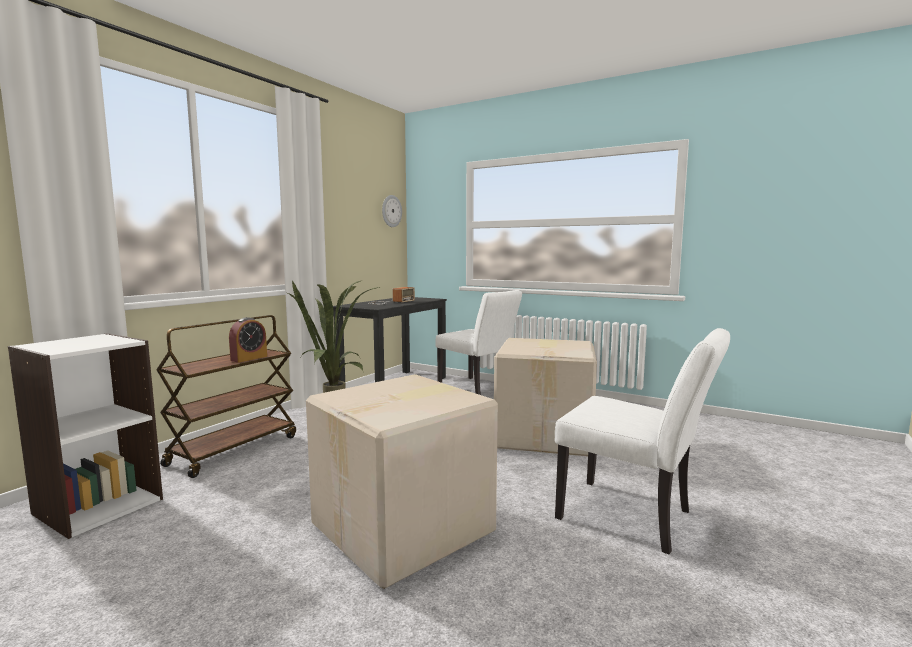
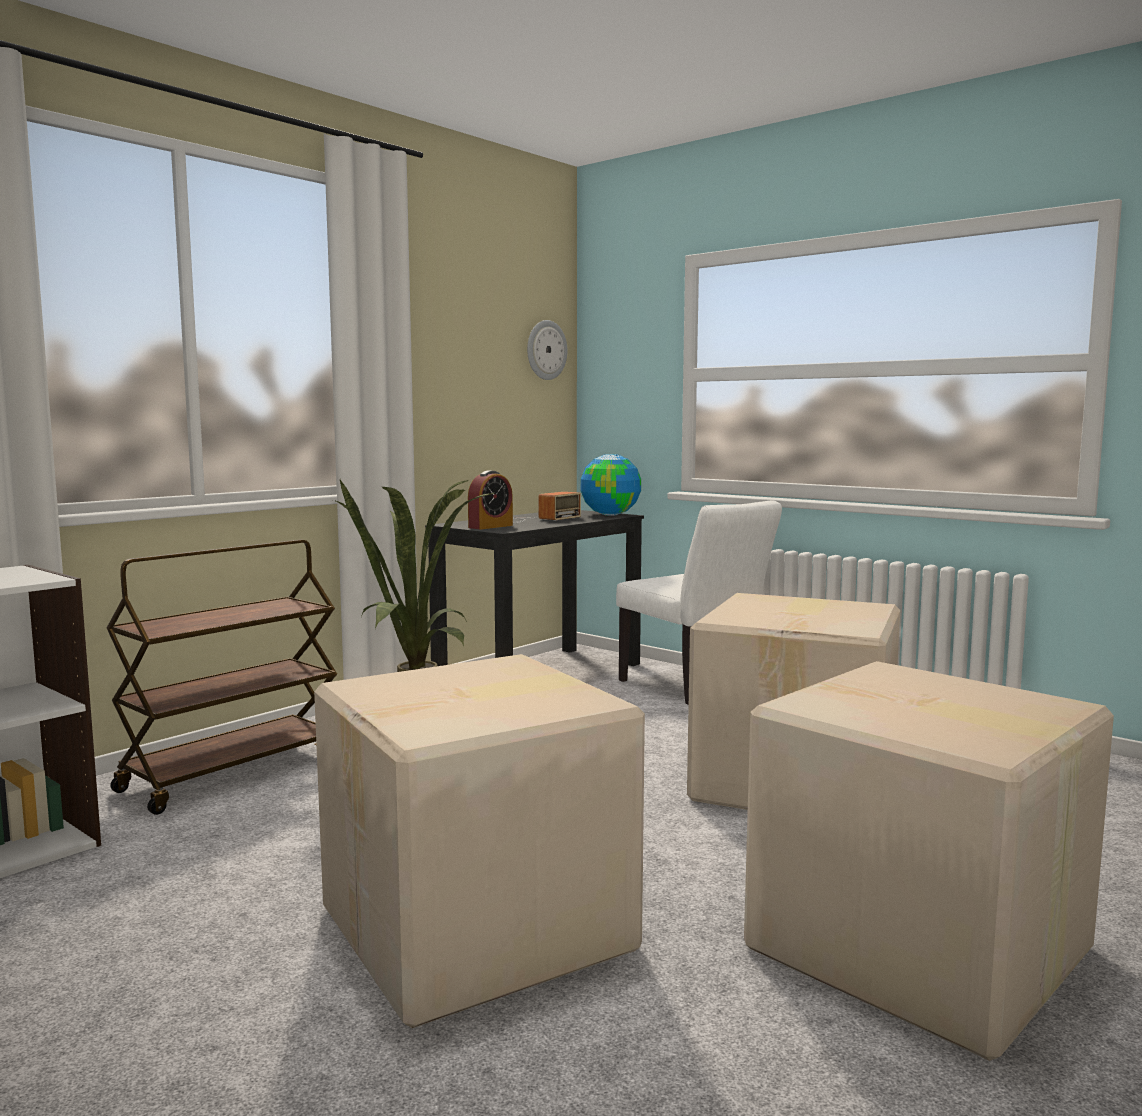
camera: 10 degrees right, 0 degrees up
(249, 358) = (259, 614): alarm clock -> alarm clock (490, 526)
(429, 299) = (610, 514): none -> globe
(634, 518) = (919, 952): white chair -> cardboard box

